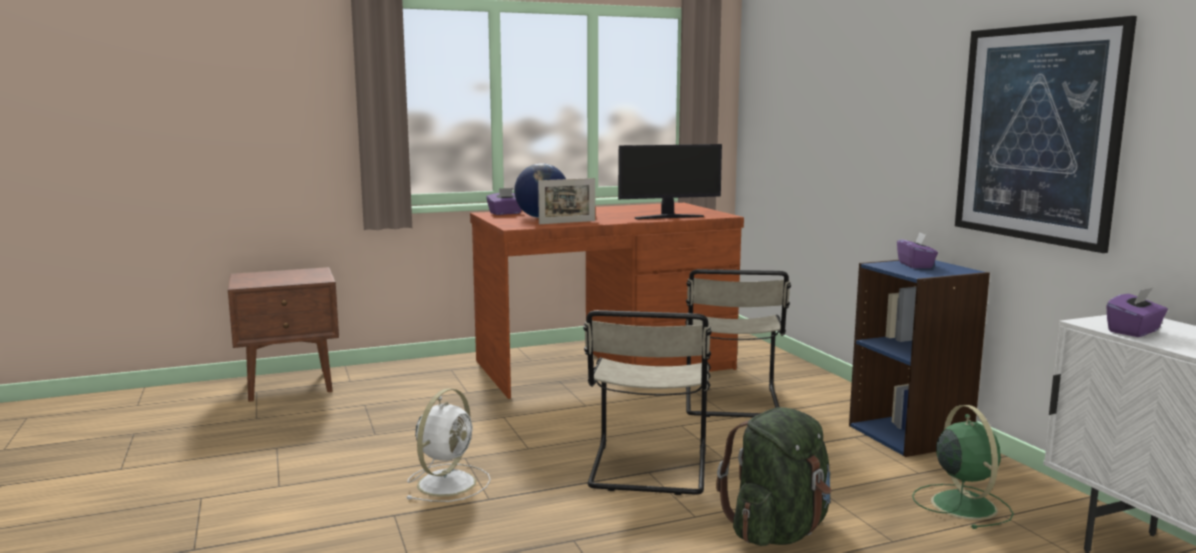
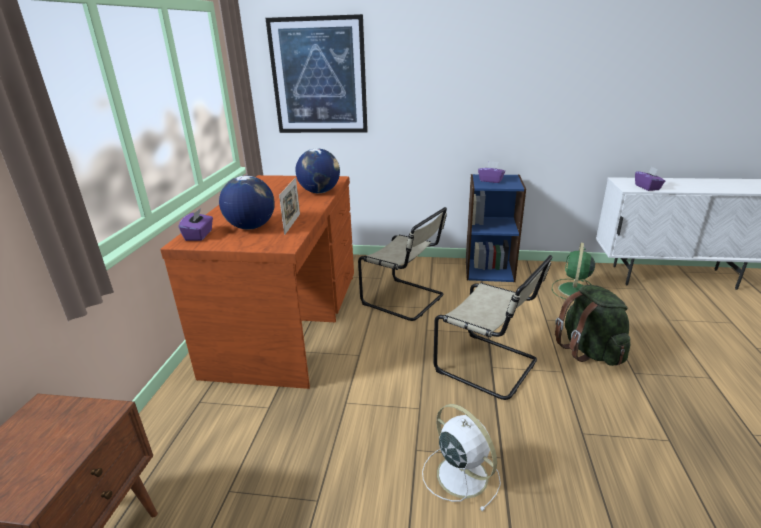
camera: 60 degrees left, 15 degrees up
(668, 217) = (320, 192): monitor -> globe
(962, 504) = (573, 291): green fan -> green fan turned 90 degrees counterclockwise
(1037, 133) = (546, 96): picture -> picture (319, 77)

